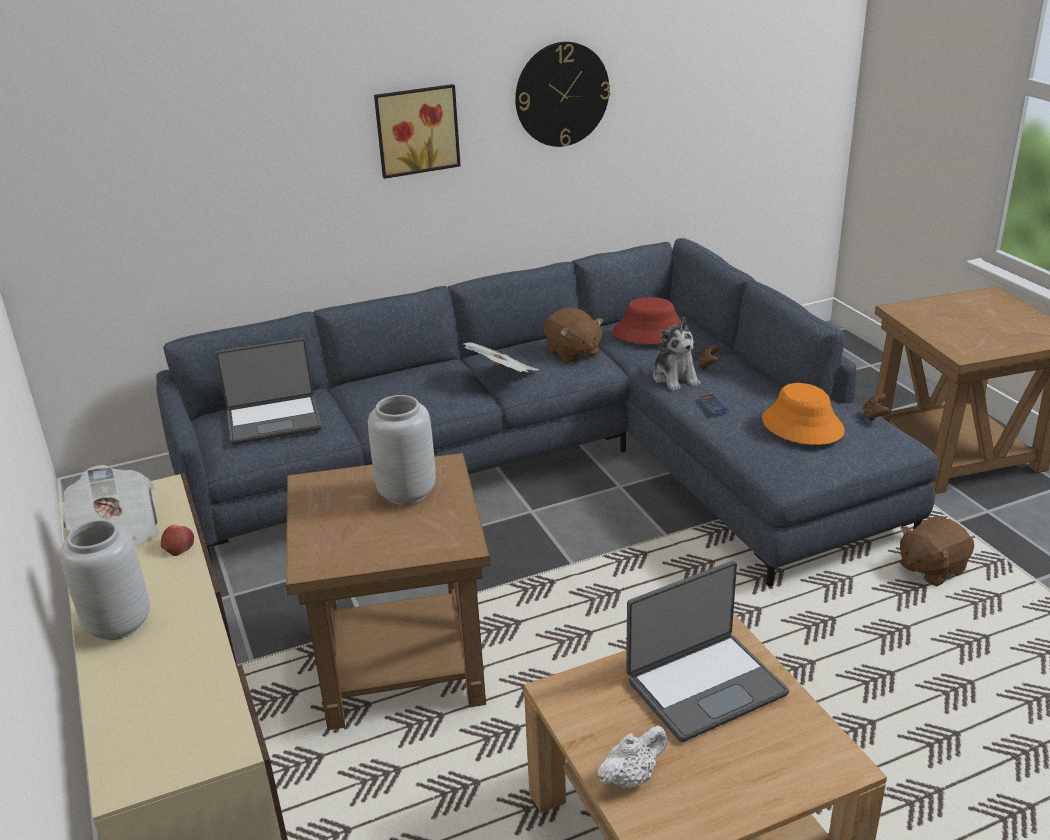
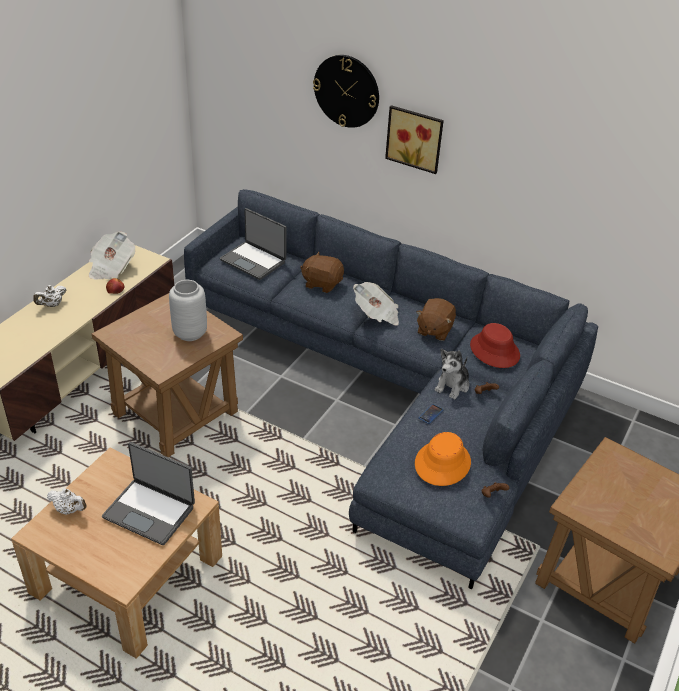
camera: 50 degrees right, 10 degrees up
(119, 625) = (52, 305): grey vase -> white teapot
(562, 94) = (523, 160): wall clock -> wall clock (346, 91)
(931, 568) = (441, 607): brown plush toy -> brown plush toy (322, 283)

